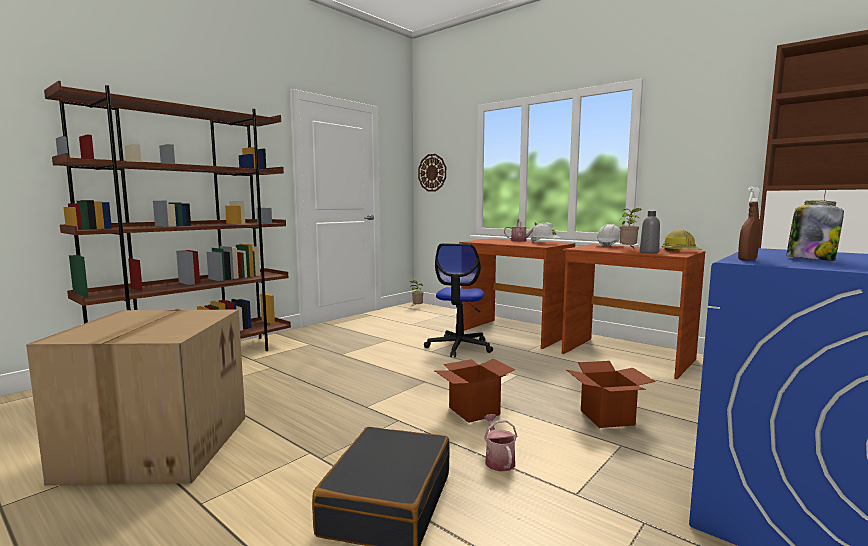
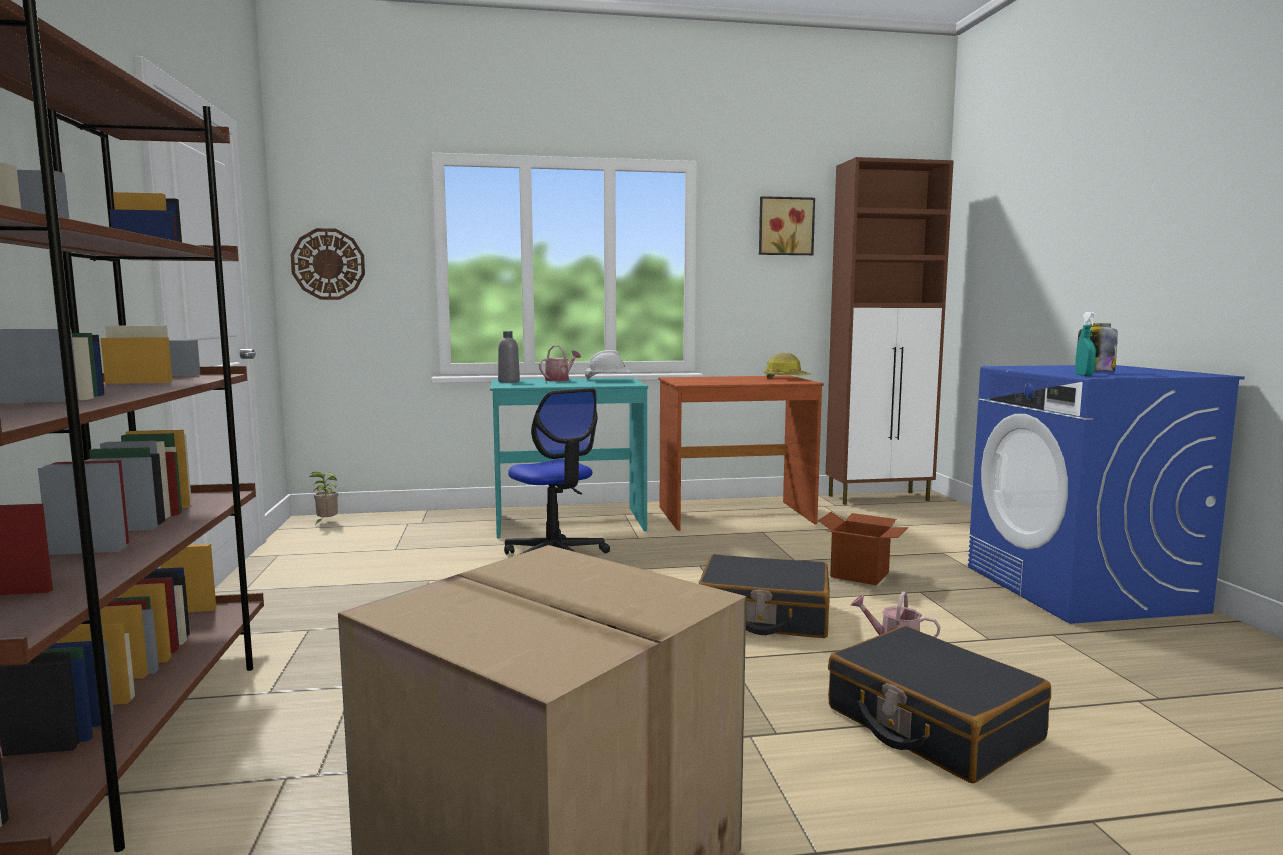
camera: 50 degrees left, 0 degrees up
(474, 411) = (764, 615): cardboard box -> black suitcase
(514, 333) = (569, 522): brown desk -> turquoise desk
(609, 246) = (693, 378): white hard hat -> none
(628, 250) = (739, 380): potted plant -> none
(649, 252) = (771, 381): grey bottle -> grey bottle (508, 381)
(723, 120) = (785, 226): none -> picture
(747, 260) = (1084, 375): brown spray bottle -> turquoise spray bottle

